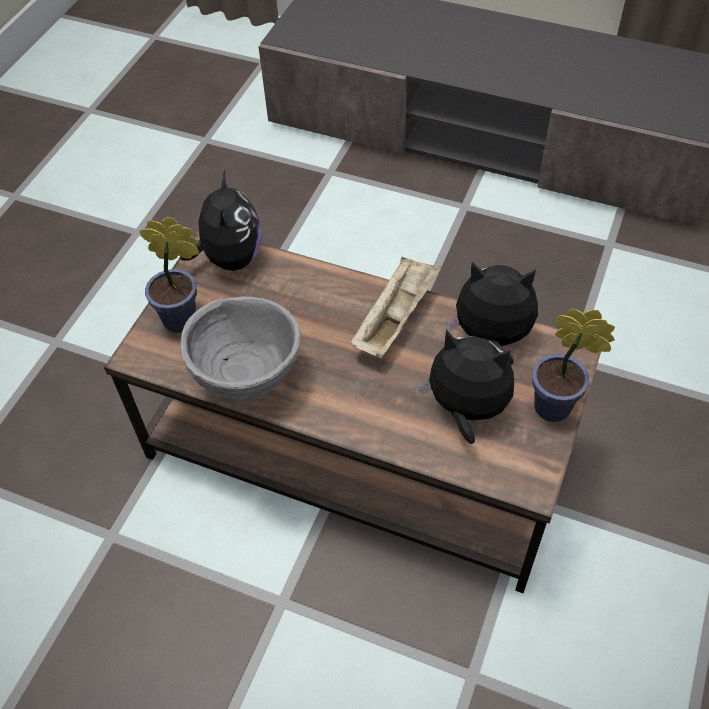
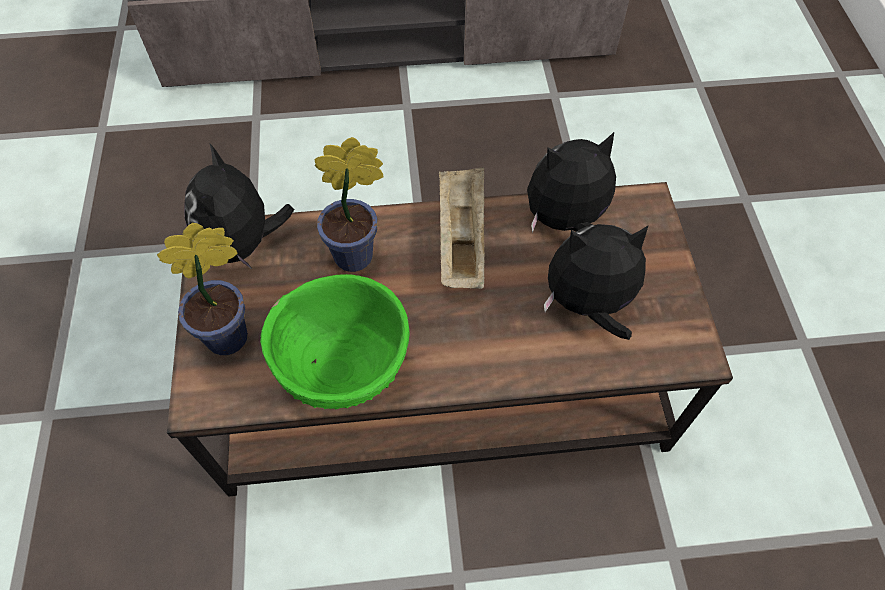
camera: 30 degrees left, 5 degrees up
(230, 258) = (243, 244): plush toy -> plush toy turned 150 degrees counterclockwise
(248, 378) = (345, 370): grey bowl -> green bowl
(557, 408) = (669, 265): potted plant -> potted plant (359, 255)

